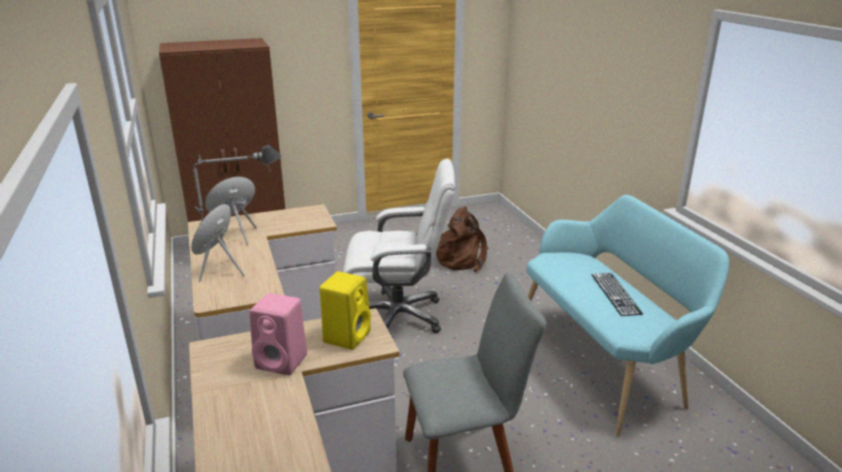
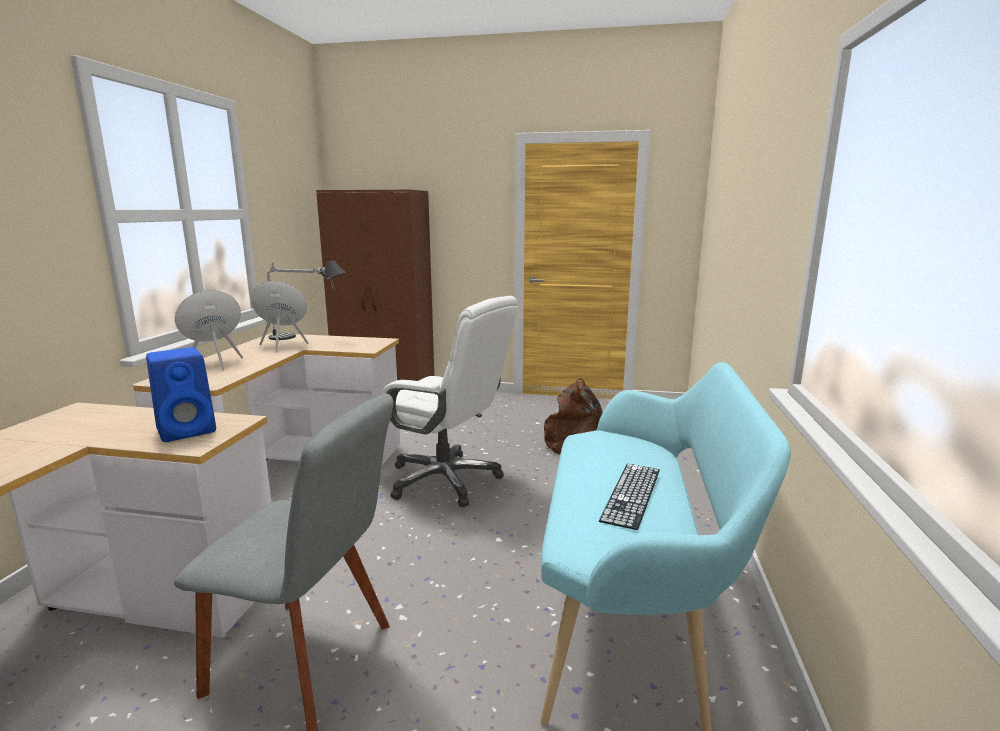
camera: 30 degrees right, 10 degrees down
(283, 362) = (94, 434): pink speaker -> none
(347, 336) = (189, 430): yellow speaker -> blue speaker

